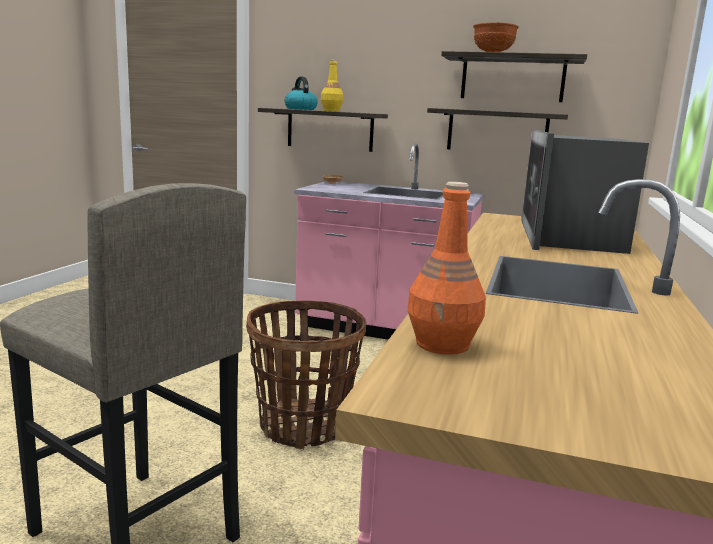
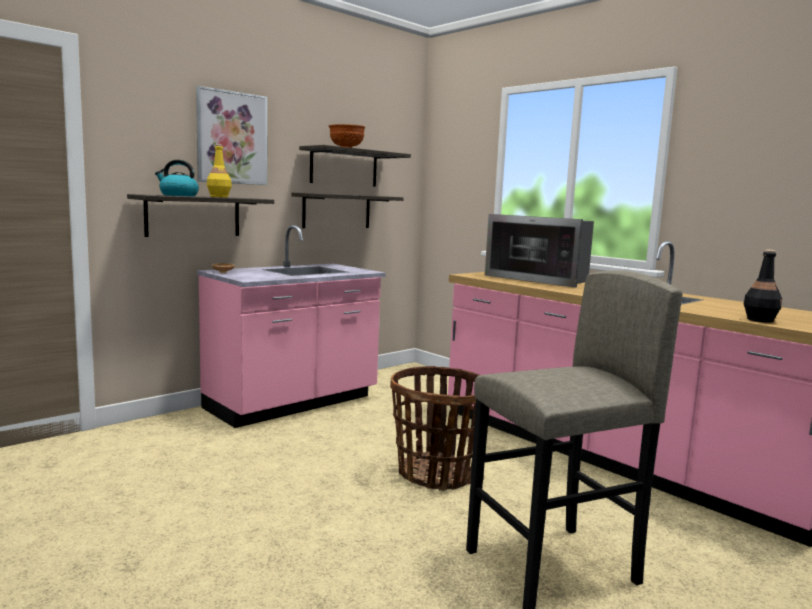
camera: 60 degrees left, 5 degrees down
(371, 53) = (231, 138): none -> picture
(443, 344) = (760, 320): orange bottle -> black bottle

